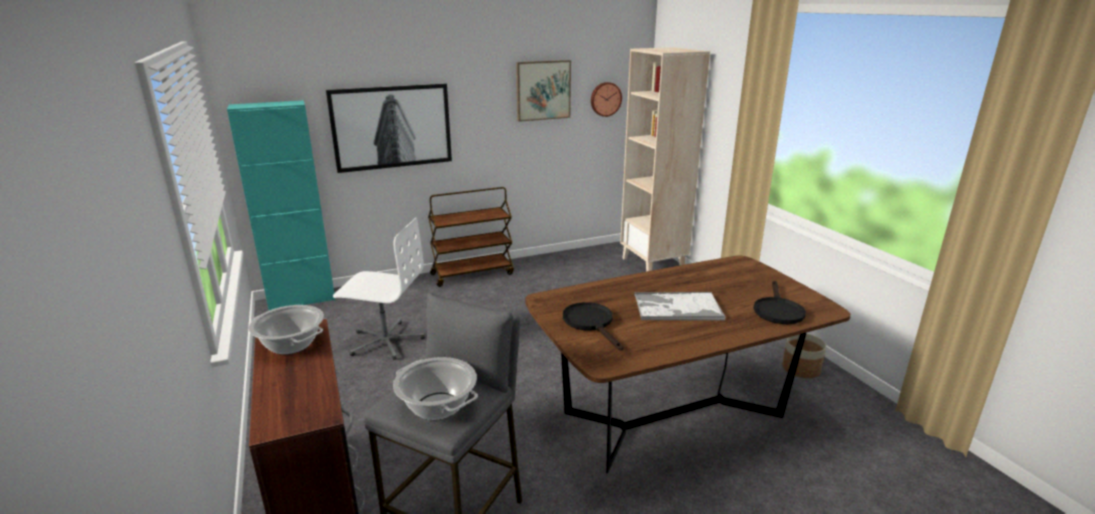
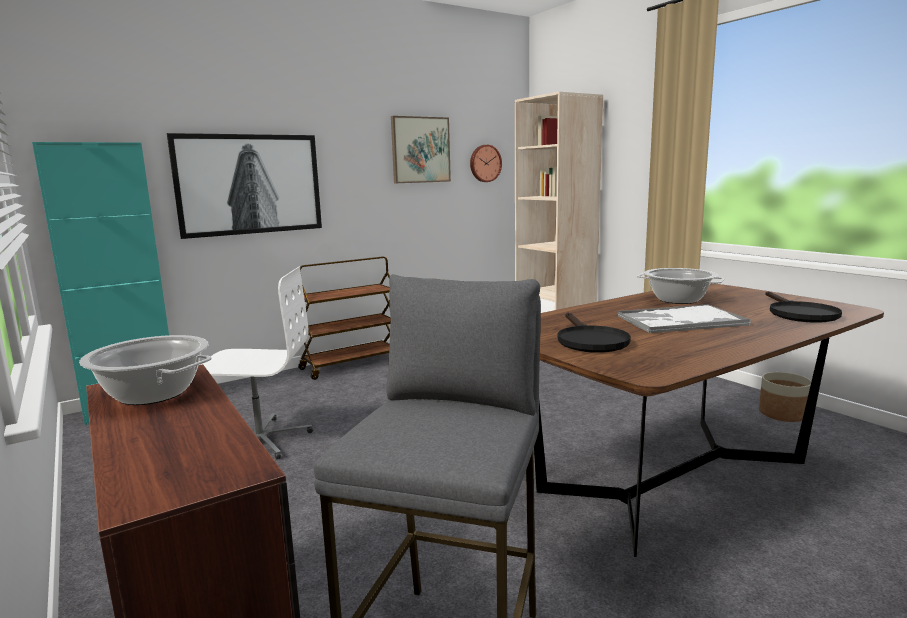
camera: 10 degrees left, 10 degrees down
(437, 406) = (442, 436): cooking pot -> cooking pot (677, 300)
(591, 323) = (589, 340): black frying pan -> black frying pan turned 150 degrees counterclockwise

